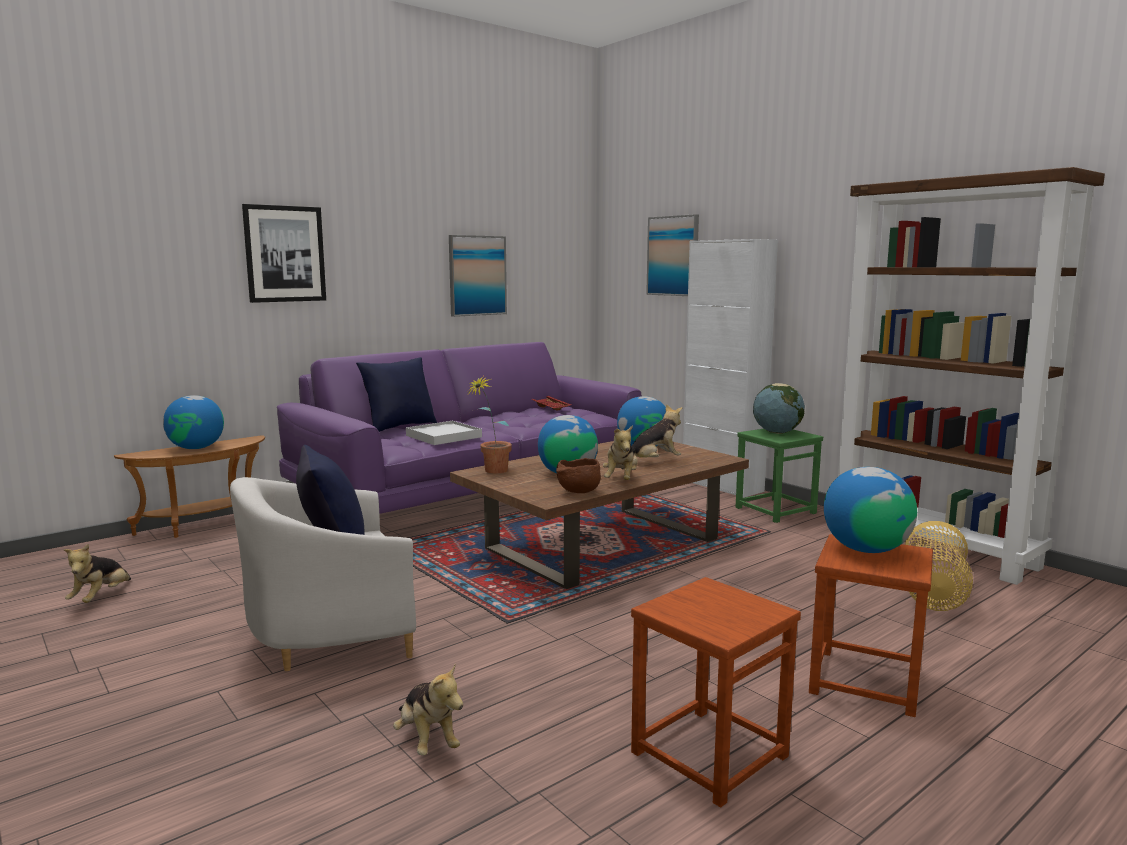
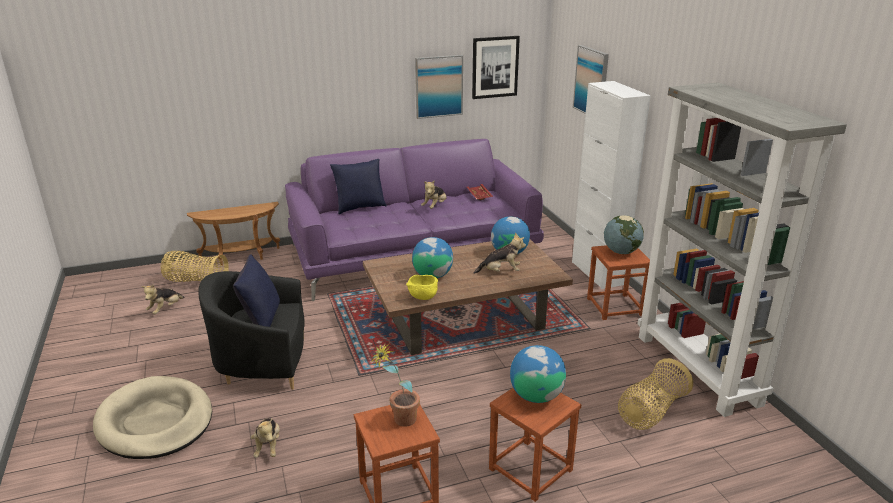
camera: 20 degrees right, 15 degrees up
(141, 559) = (196, 281): none -> basket
(170, 750) = (155, 422): none -> beige dog bed
(196, 448) = (233, 212): globe -> none
(285, 254) = (289, 82): picture -> picture (495, 67)
(332, 635) = (262, 363): white armchair -> black armchair
(444, 436) = (379, 223): white tray -> none
(491, 472) = (387, 265): potted plant -> potted plant (398, 421)
(578, 492) = (422, 297): brown bowl -> yellow bowl
(621, 480) = (461, 289): plush toy -> plush toy (435, 206)
(775, 510) = (614, 306): green stool -> brown stool
(934, 549) = (698, 369): brown bookcase -> grey bookcase

